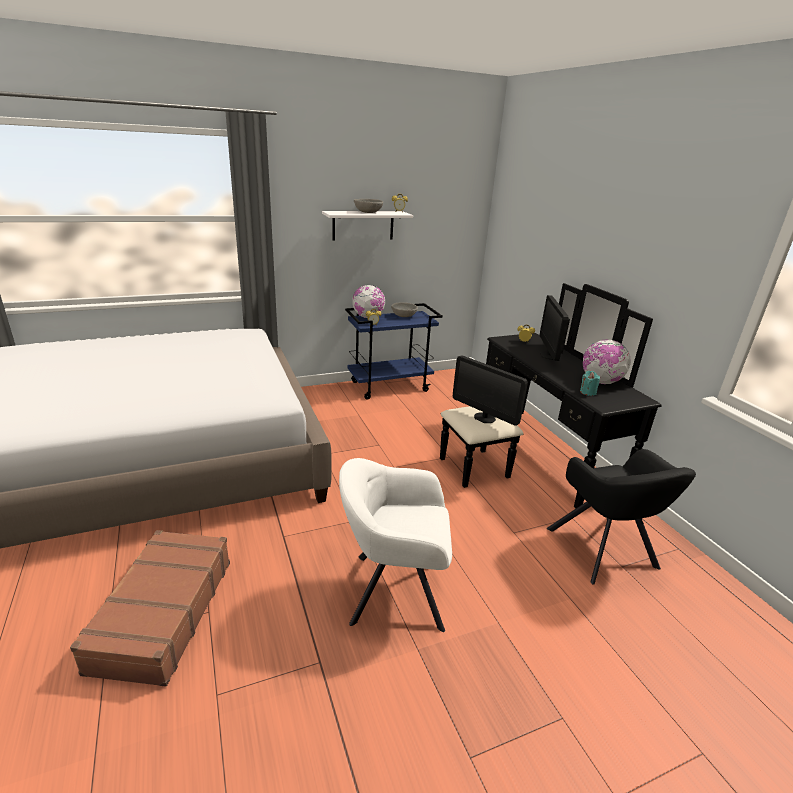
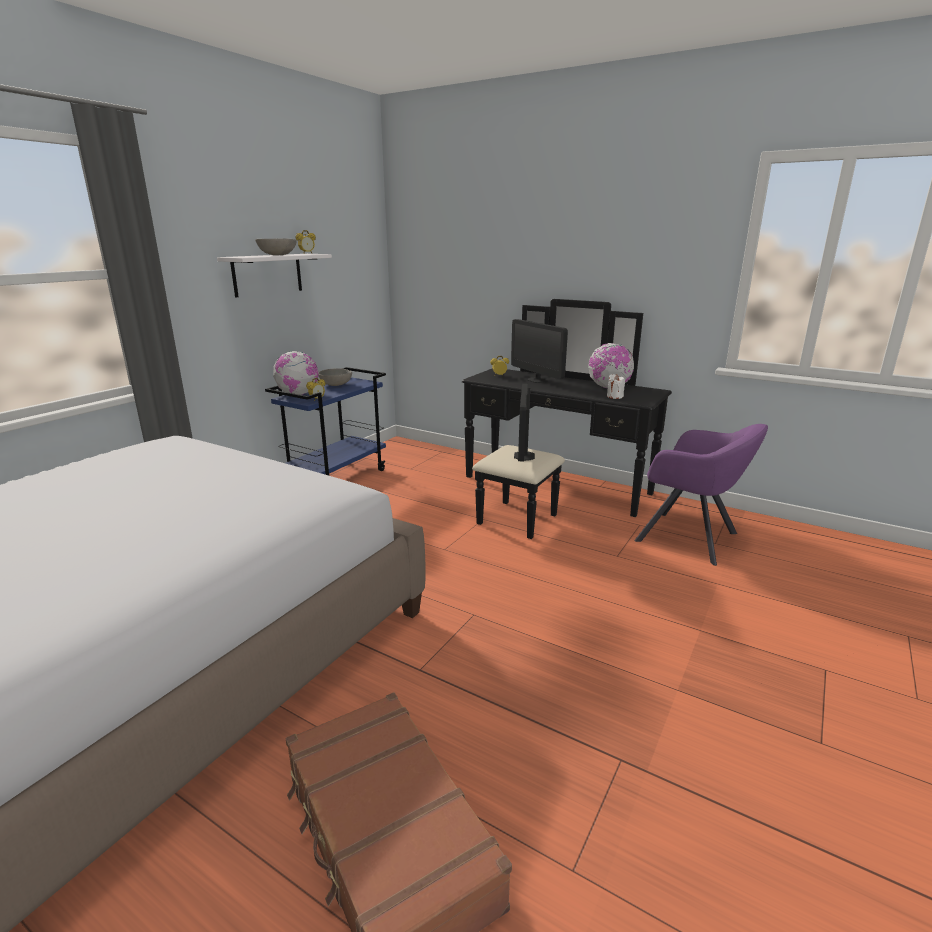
camera: 35 degrees left, 5 degrees down
(393, 590) = (593, 655): white armchair -> none
(484, 418) = (524, 456): monitor -> monitor turned 90 degrees clockwise
(587, 392) = (614, 396): turquoise candle -> white candle
(604, 551) = (691, 538): black armchair -> purple armchair

